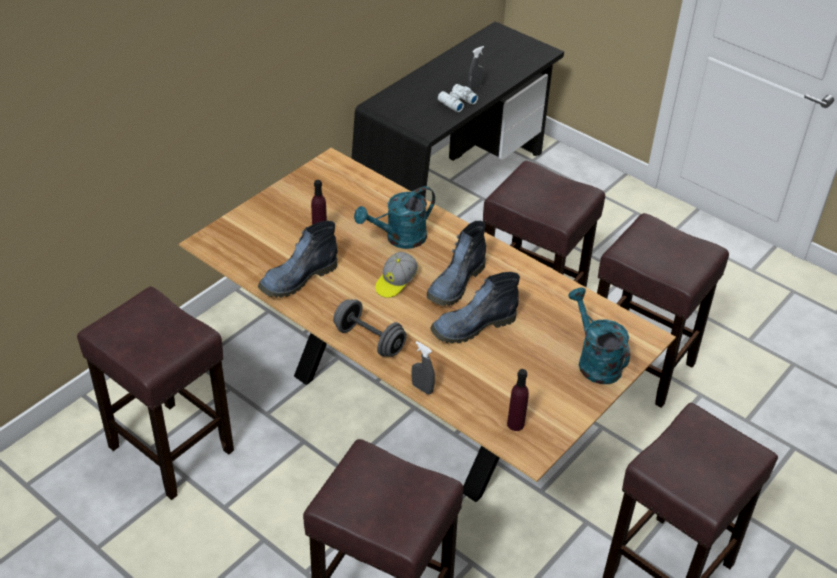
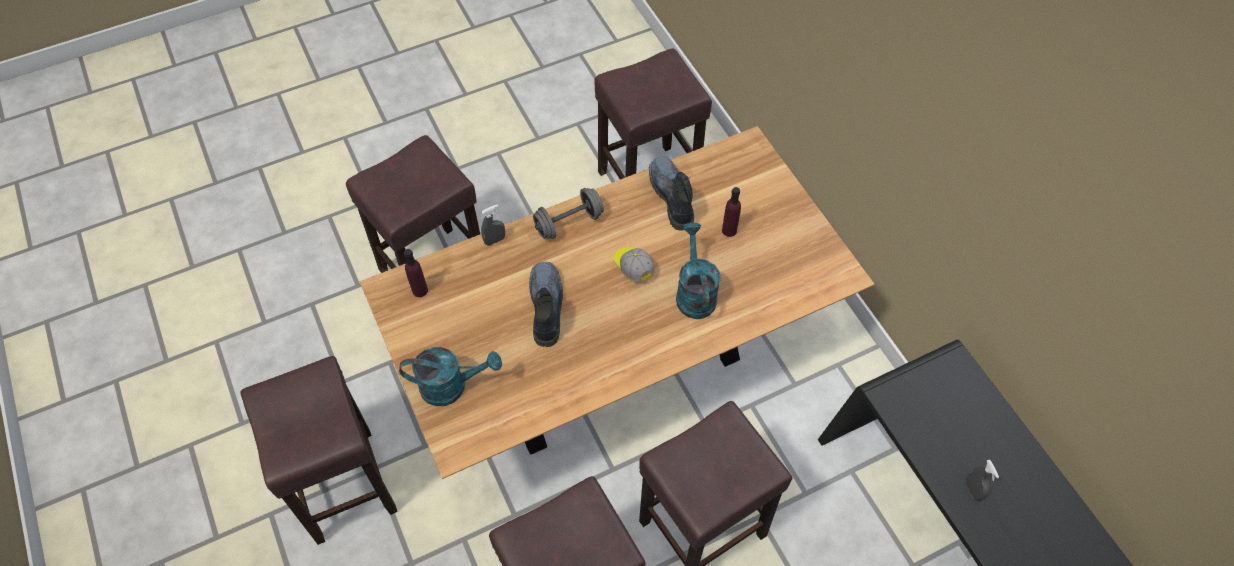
camera: 115 degrees right, 15 degrees up
(455, 284) = (607, 314): boot -> none
(456, 102) = (940, 452): white binoculars -> none

